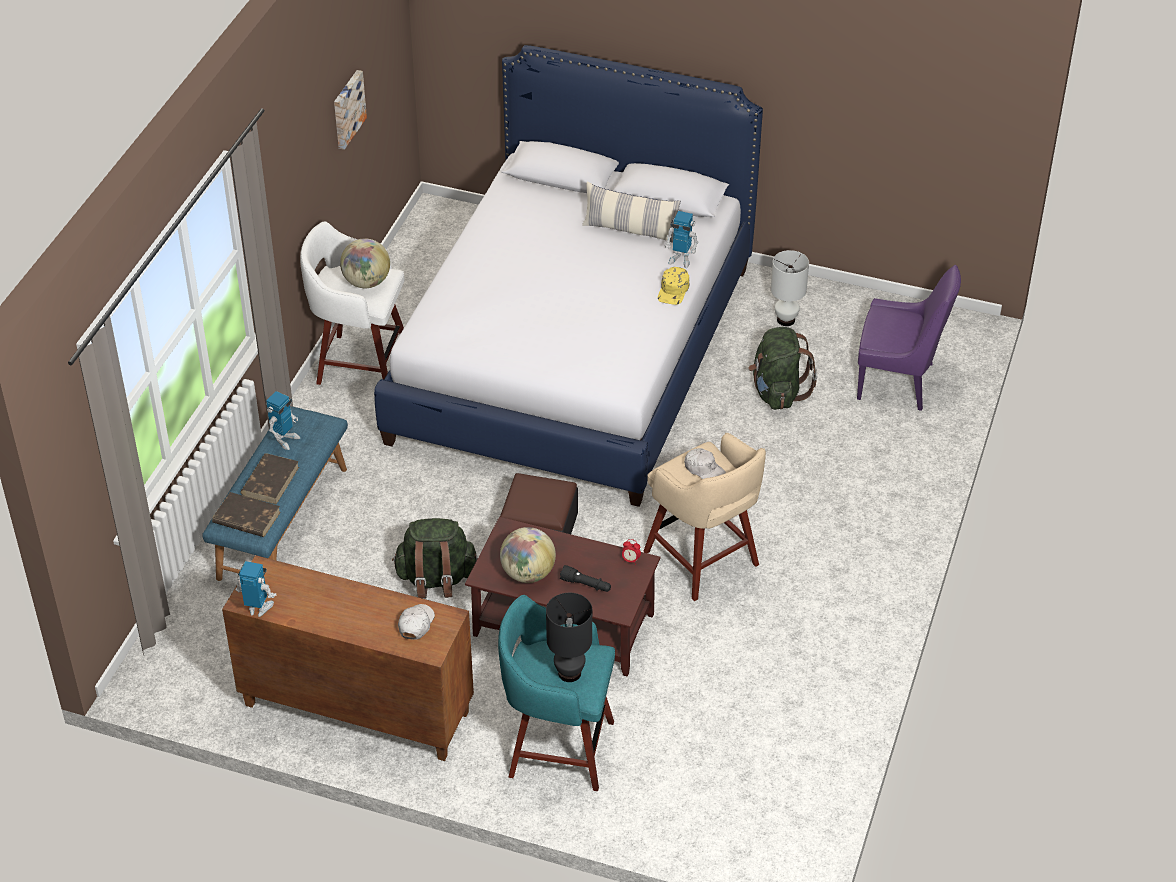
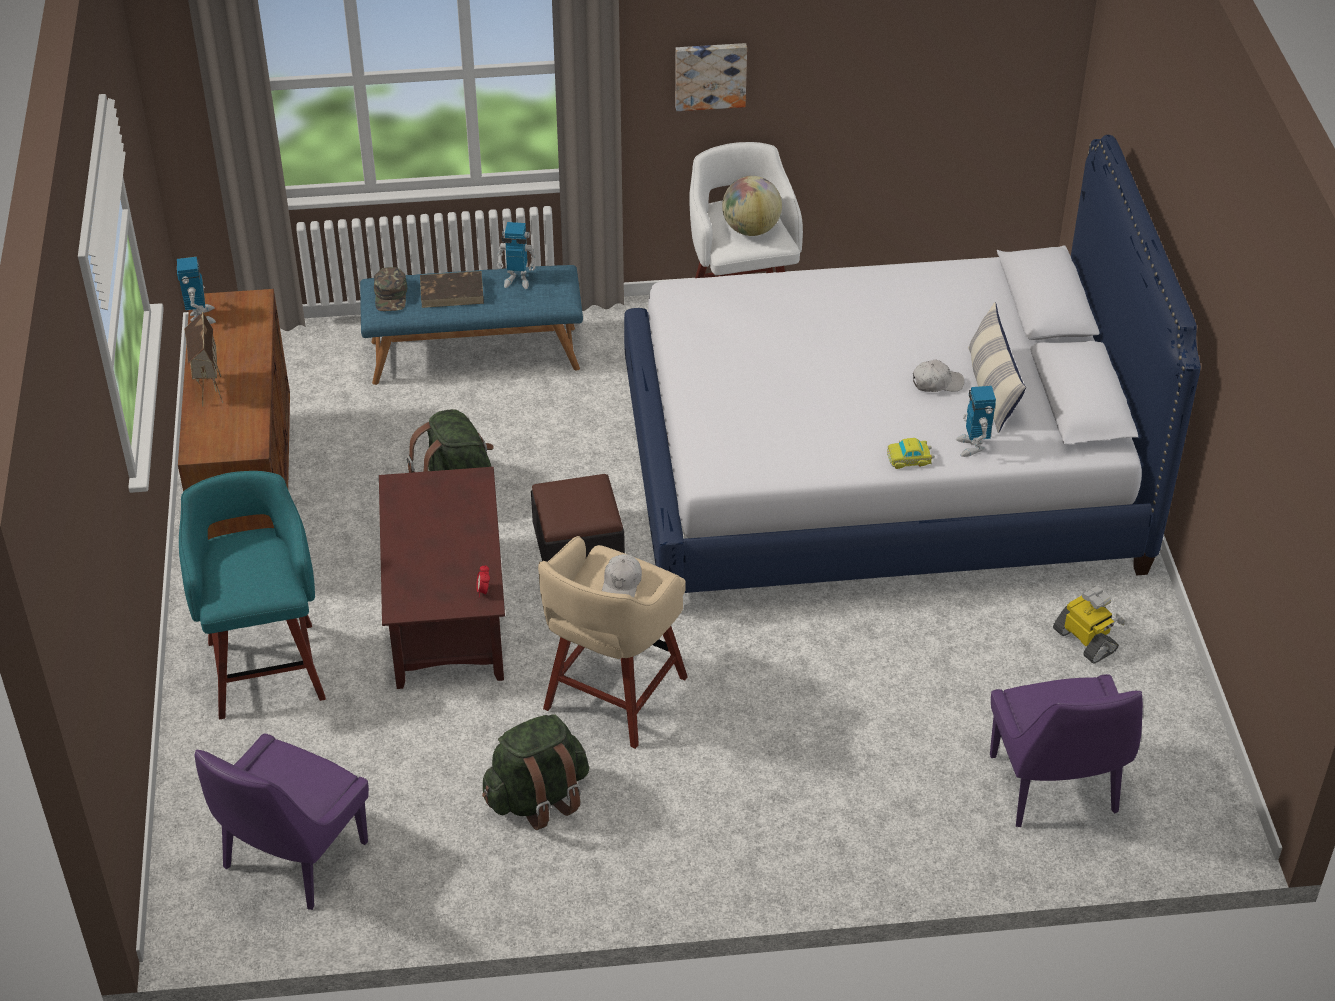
camera: 65 degrees right, 0 degrees up
(246, 518) = (391, 295): brown book -> green cap
(347, 109) = (882, 58): picture -> picture (710, 75)
(357, 626) = (207, 389): none -> toy house
(416, 624) = (229, 427): white cap -> white cap (937, 383)
(528, 573) = (418, 516): globe -> none
(569, 672) = (241, 576): black table lamp -> none
(586, 585) = (425, 567): black flashlight -> none
(673, 290) = (910, 458): yellow cap -> toy car
(762, 783) = (291, 858): none -> purple chair
(777, 392) = (946, 674): green backpack -> green backpack (537, 798)
(785, 320) = (1086, 640): white table lamp -> toy robot

